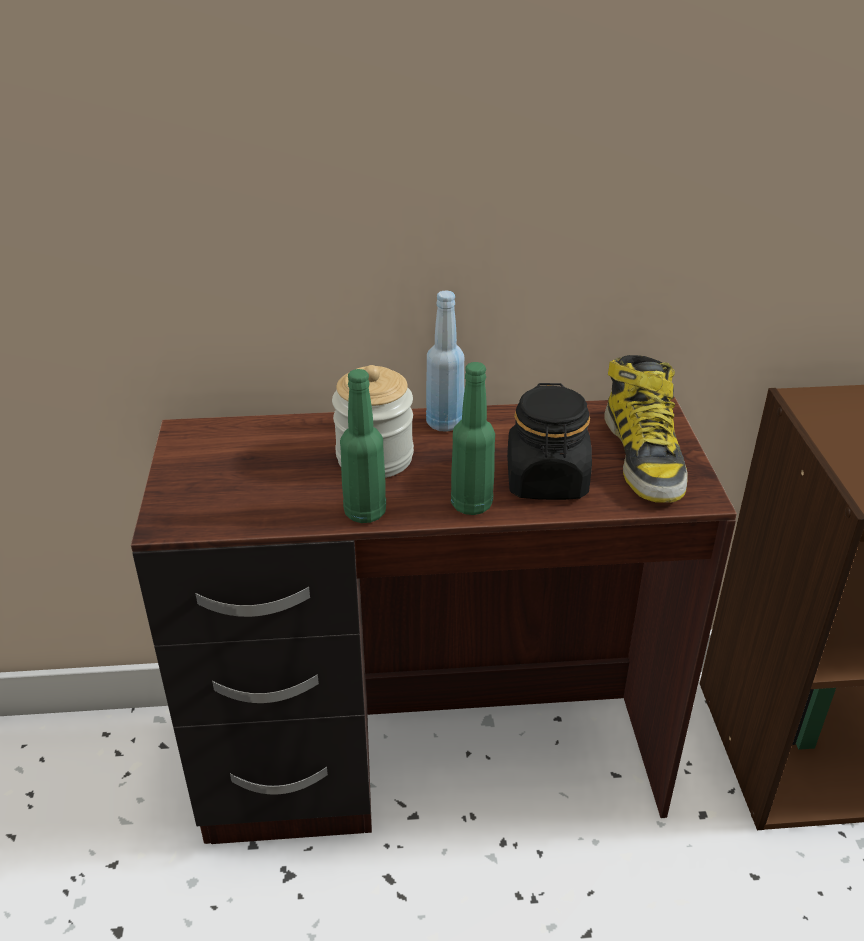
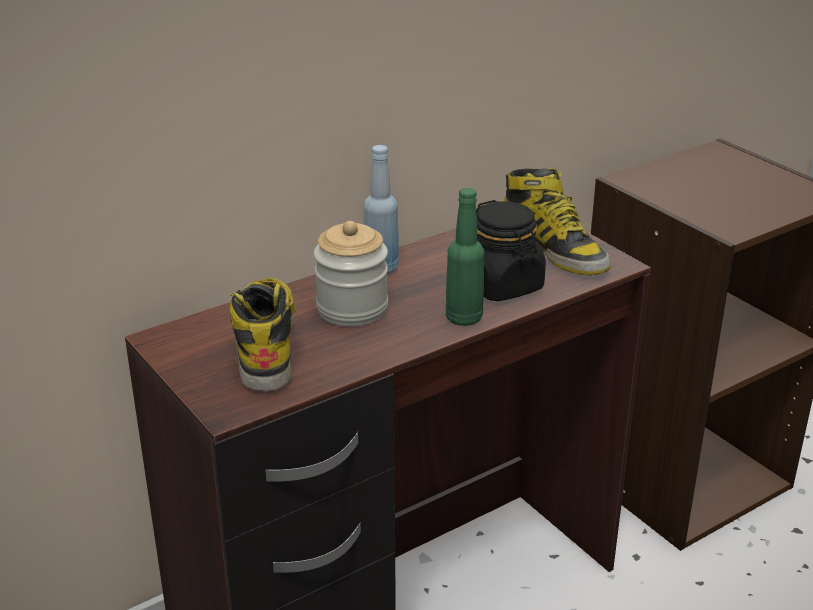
camera: 30 degrees left, 5 degrees down
(262, 469) = (265, 345): none -> boot
(365, 512) = (388, 349): green bottle -> none

